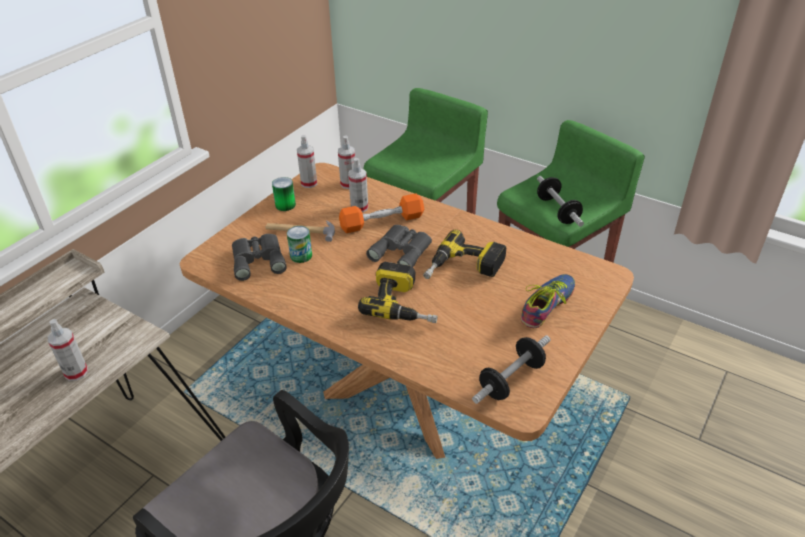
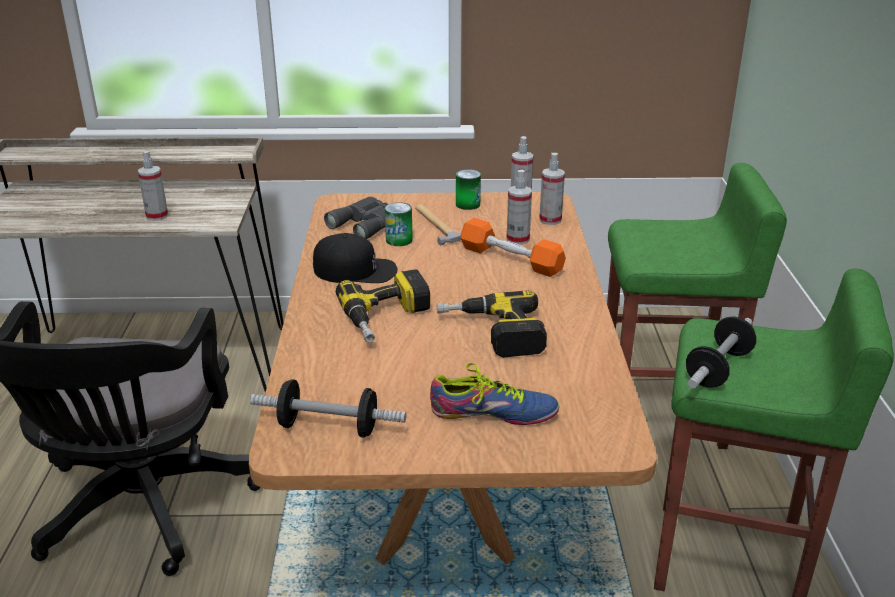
camera: 55 degrees right, 10 degrees down
(321, 292) = (355, 269): none -> black cap
(402, 251) = (476, 287): grey binoculars -> none

